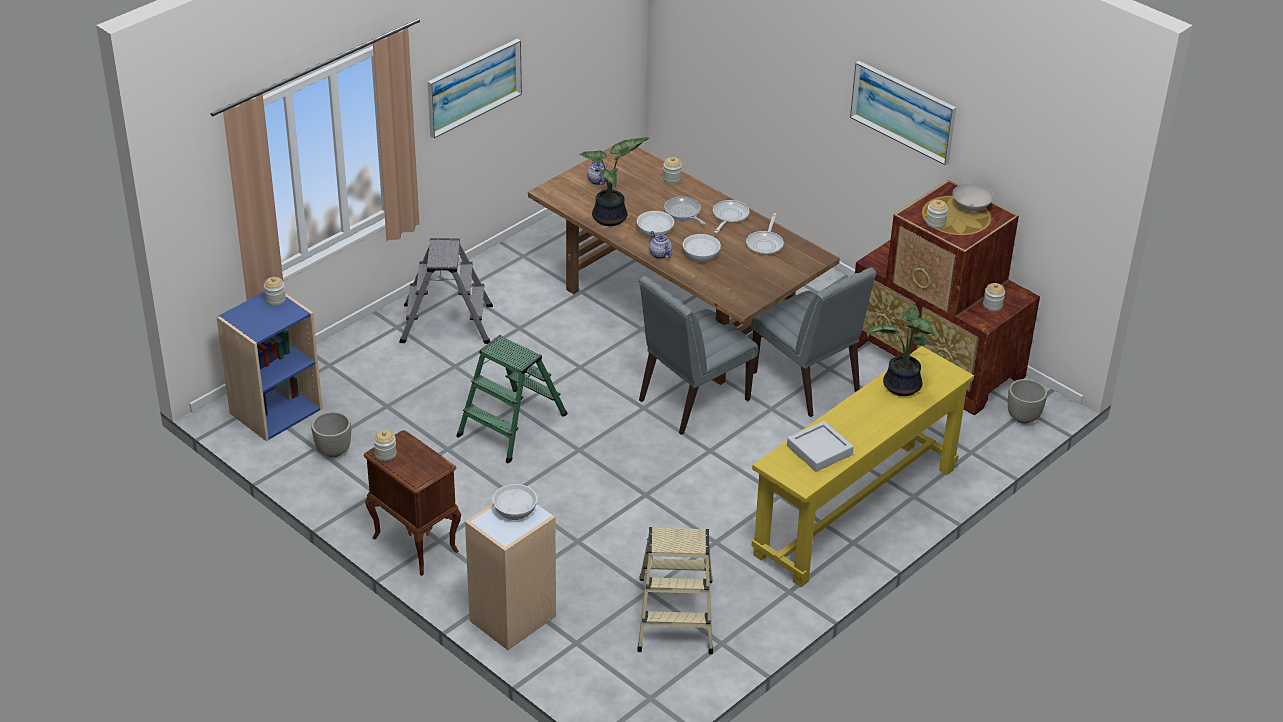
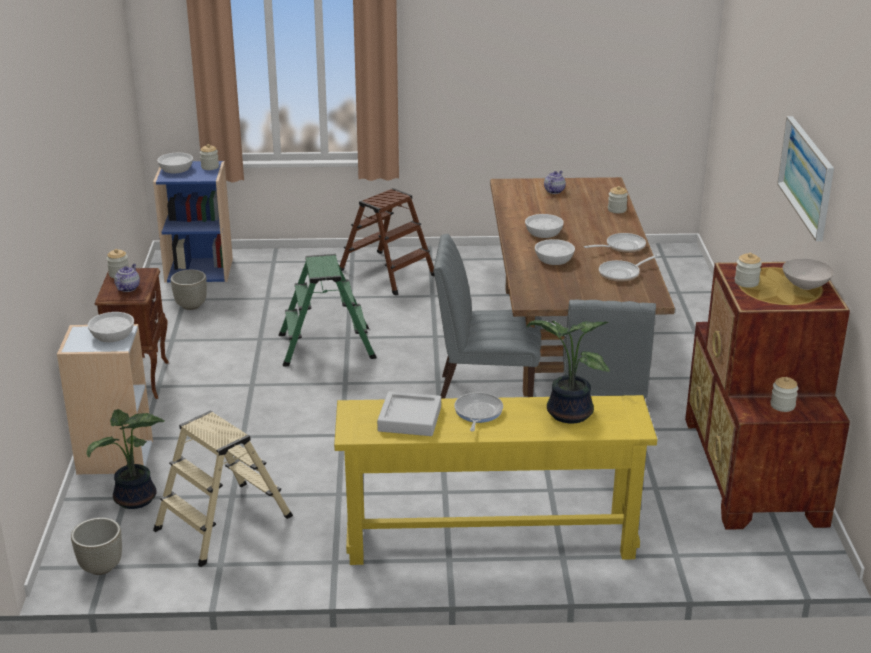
camera: 45 degrees right, 10 degrees down
(248, 318) = (175, 169): none -> white bowl
(446, 324) = (387, 272): grey step ladder -> brown step ladder
(473, 87) = (482, 71): picture -> none
(611, 218) = (523, 214): potted plant -> potted plant (135, 500)
(659, 254) = (521, 246): teapot -> teapot (128, 288)
(683, 212) = (588, 231): frying pan -> frying pan (477, 413)
(1023, 417) = (776, 557): grey planter -> grey planter (100, 567)

